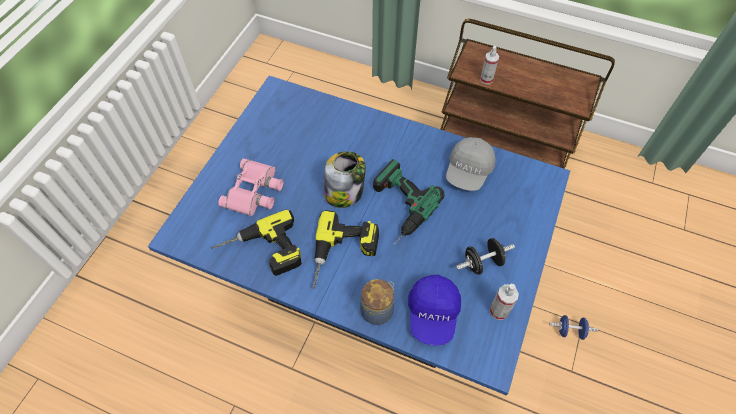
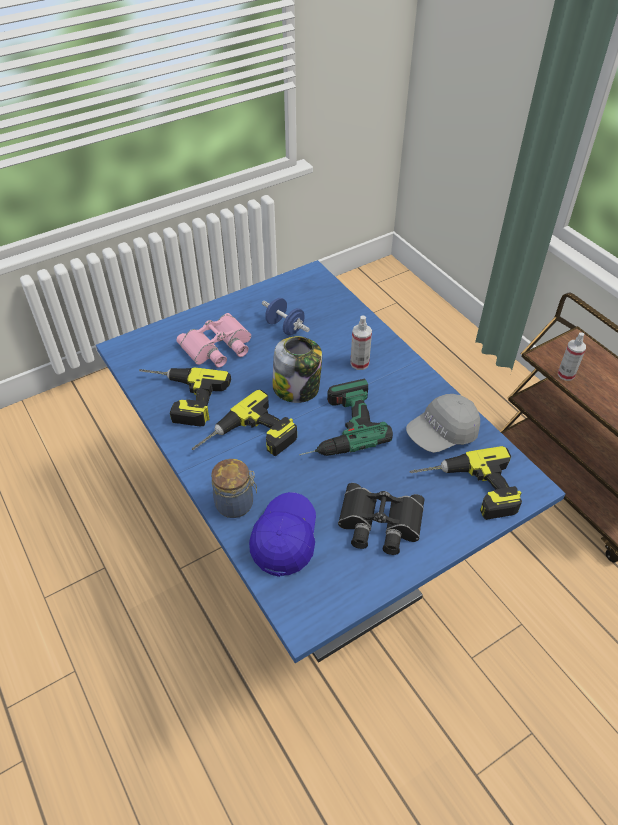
camera: 35 degrees right, 10 degrees down
(433, 314) = (285, 539): blue cap -> blue cap turned 150 degrees clockwise
(482, 262) = (379, 524): black dumbbell -> black binoculars
(499, 311) = (355, 578): spray bottle -> spray bottle (359, 363)
(515, 204) = (467, 490): none -> power drill
(570, 331) = (509, 730): blue dumbbell -> blue dumbbell (285, 327)

